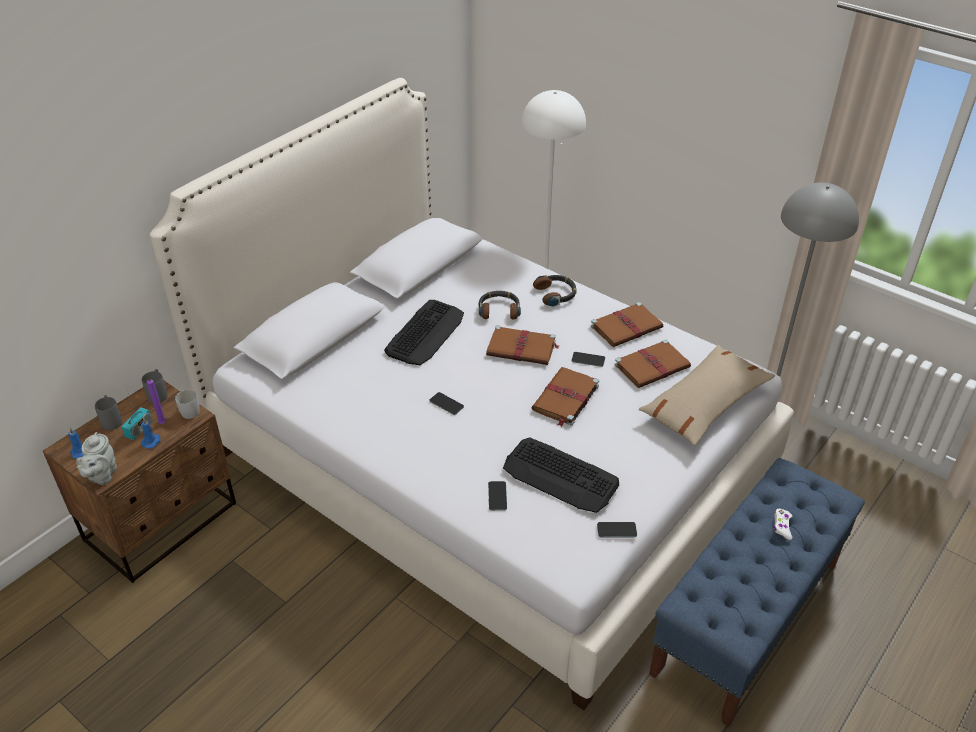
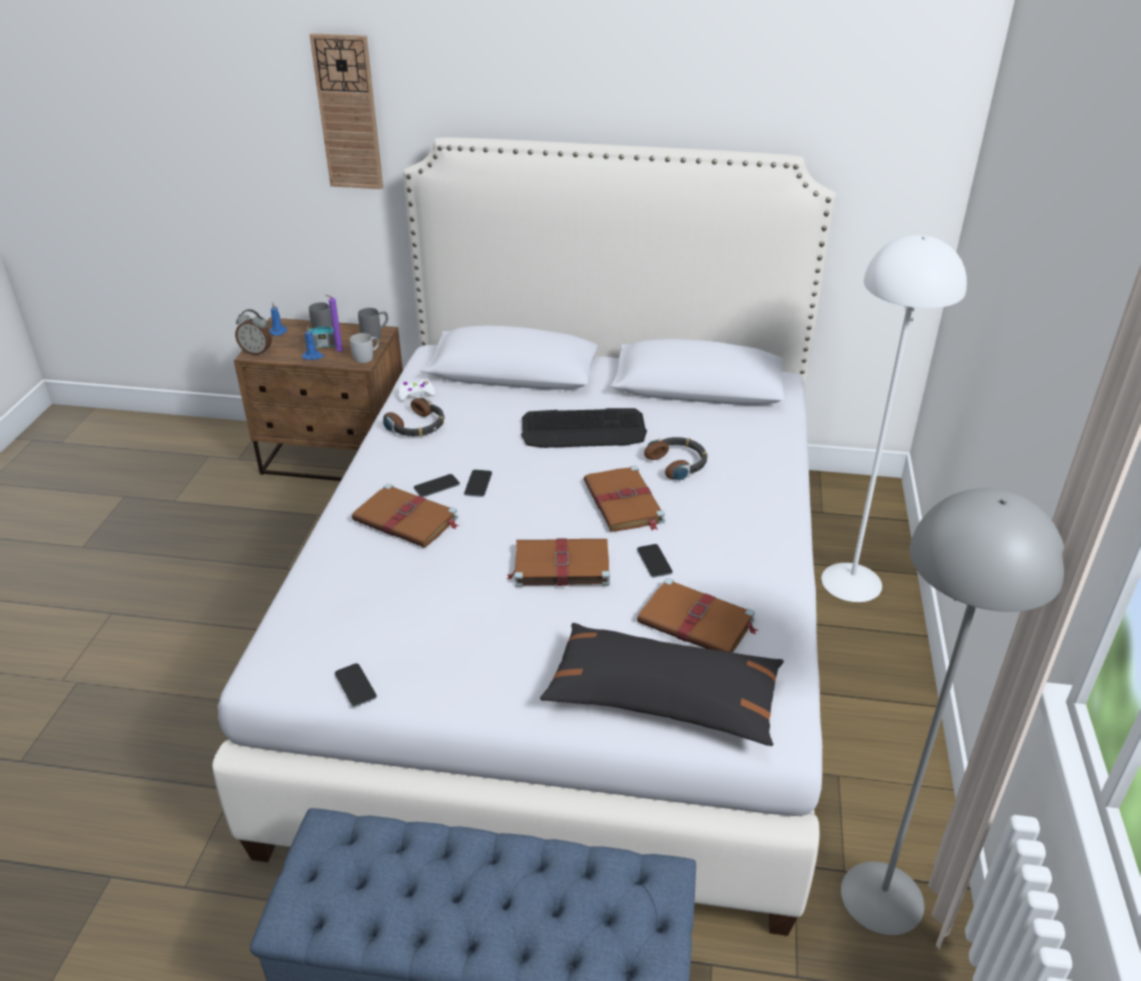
camera: 60 degrees right, 5 degrees down
(76, 215) = (348, 113): none -> wall clock
(101, 475) = (257, 352): grey teapot -> alarm clock
(497, 496) = (355, 570): phone -> phone (436, 486)
(556, 294) = (756, 494): headphones -> headphones (417, 426)
(560, 476) = (416, 605): keyboard -> none
(627, 327) = (755, 573): brown book -> brown book (407, 520)
(704, 404) = (663, 698): beige pillow -> black pillow
(782, 526) = (533, 899): white game controller -> white game controller (416, 394)

